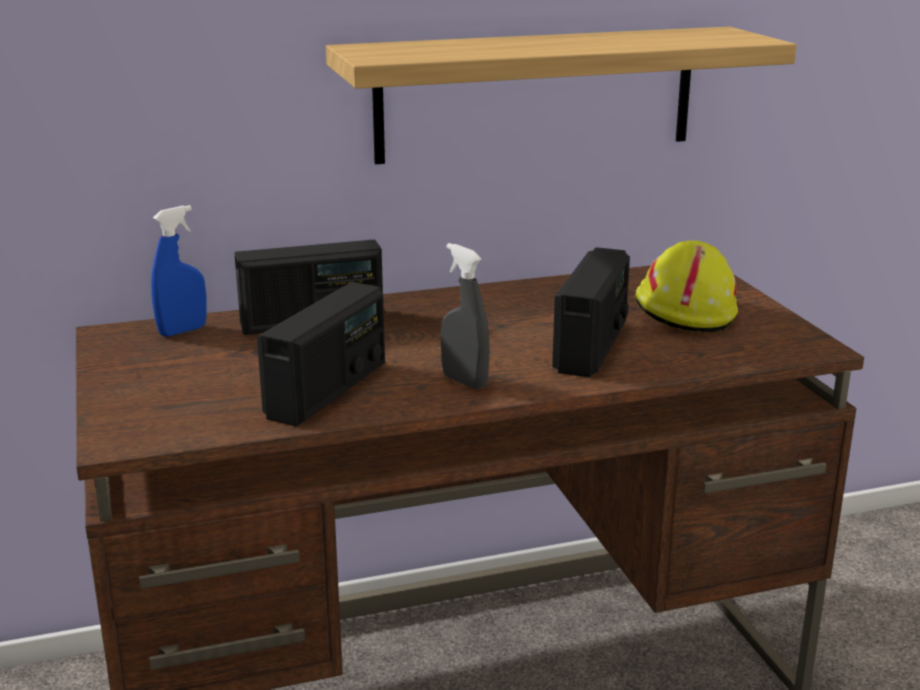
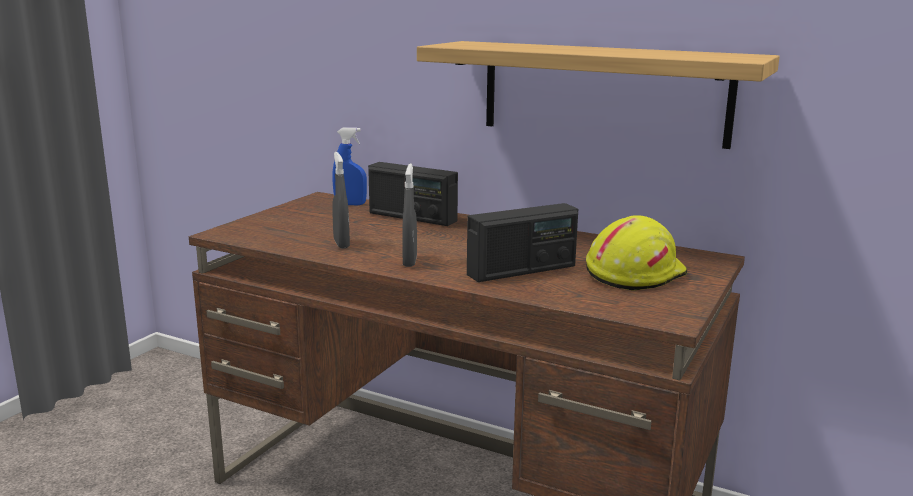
camera: 45 degrees right, 5 degrees down
(328, 391) = (341, 244): radio -> grey spray bottle

